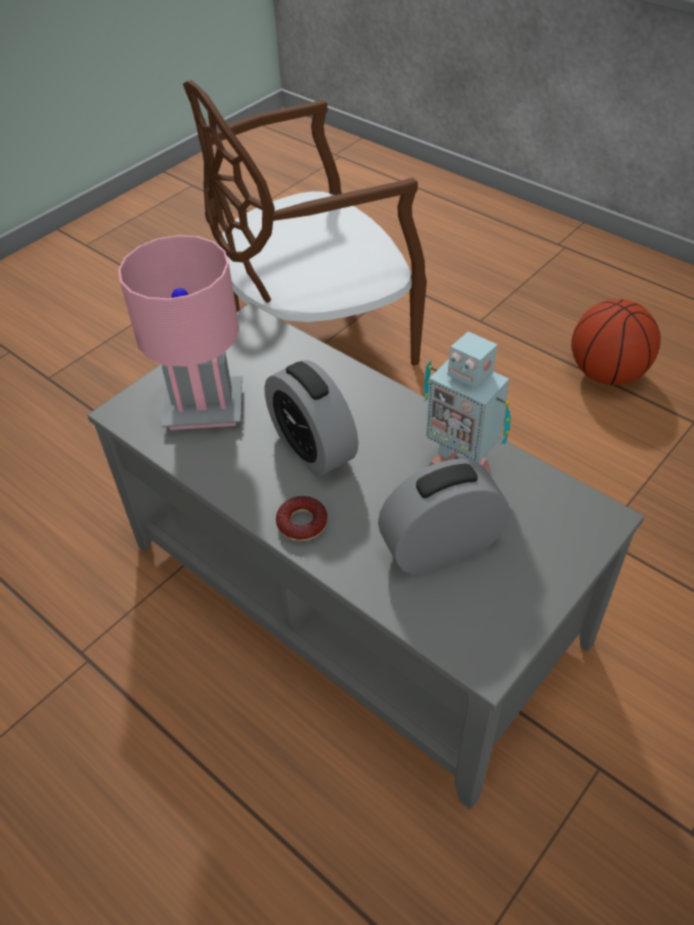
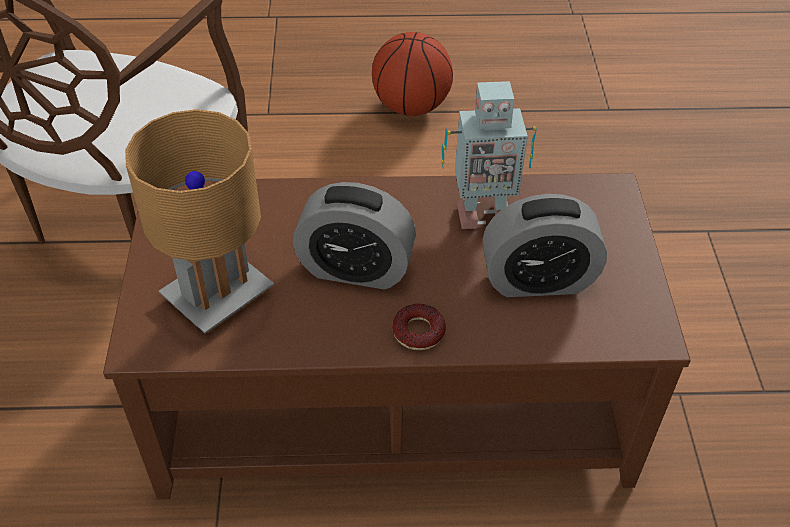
camera: 45 degrees left, 0 degrees up
(204, 407) = (217, 294): pink table lamp -> brown table lamp
(356, 589) = (393, 395): grey coffee table -> brown coffee table
(441, 547) = (538, 280): alarm clock -> alarm clock turned 120 degrees counterclockwise

